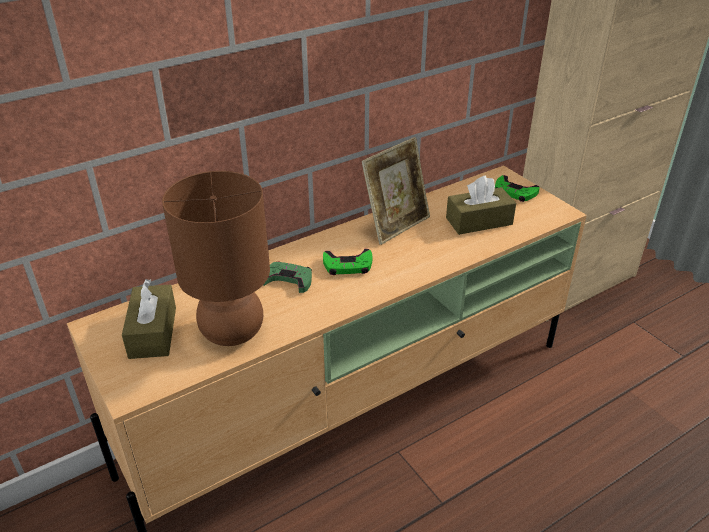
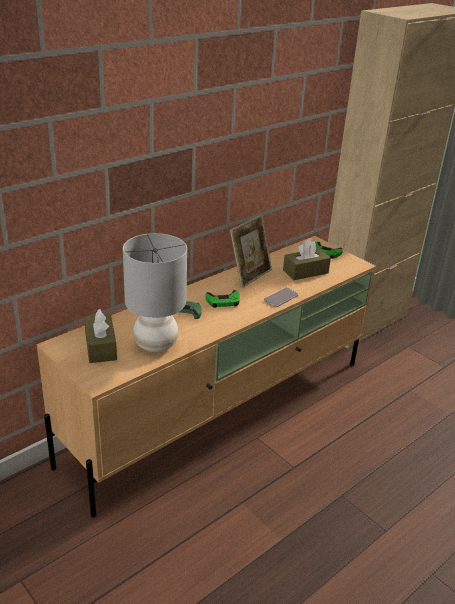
camera: 10 degrees left, 5 degrees down
(233, 332) = (156, 344): brown table lamp -> grey table lamp
(434, 262) = (281, 298): none -> phone

